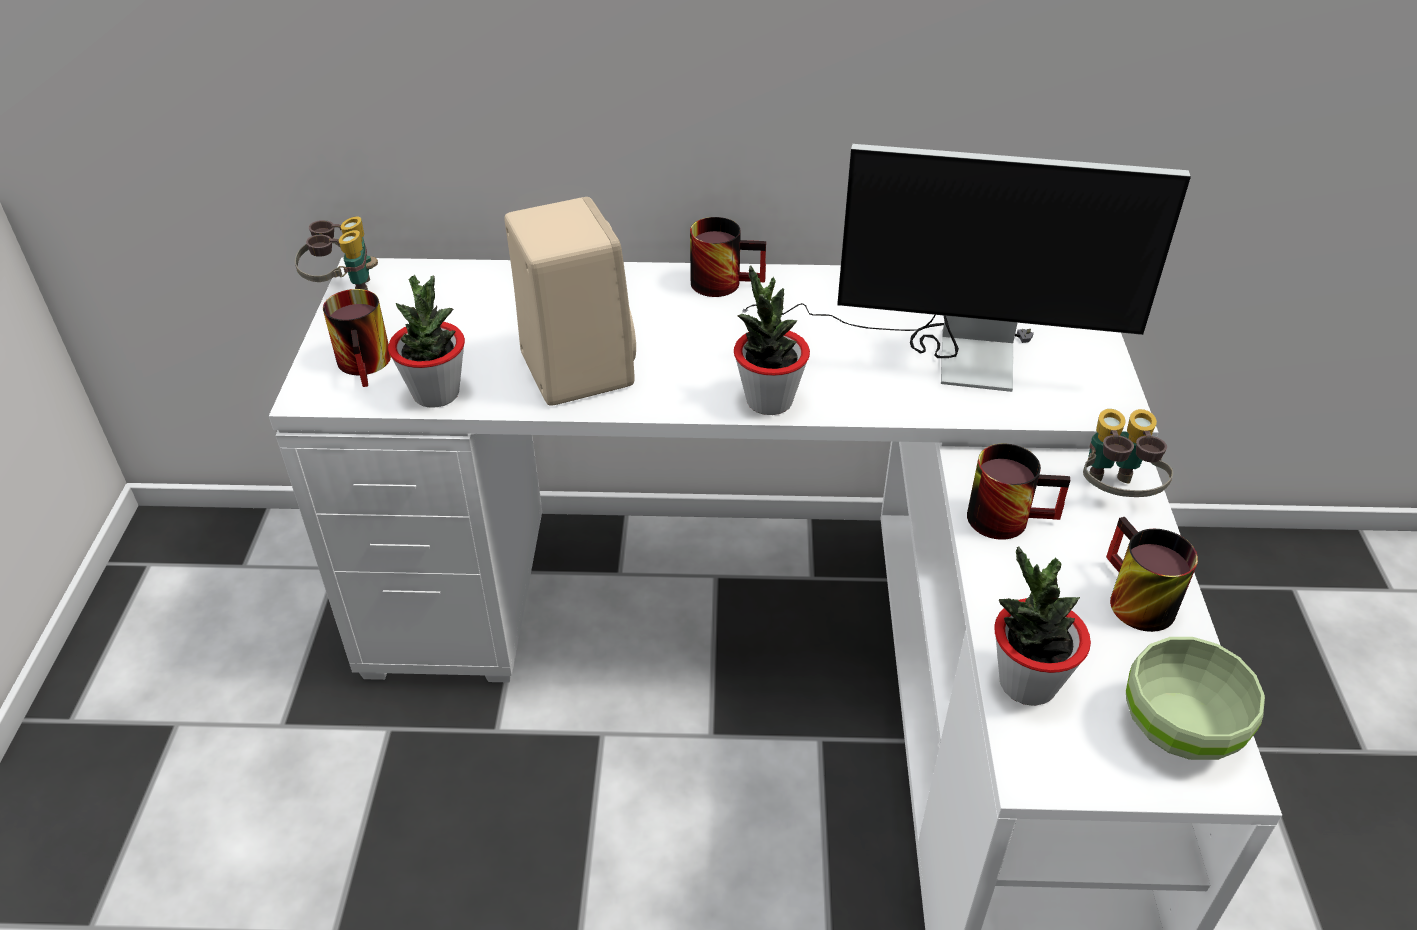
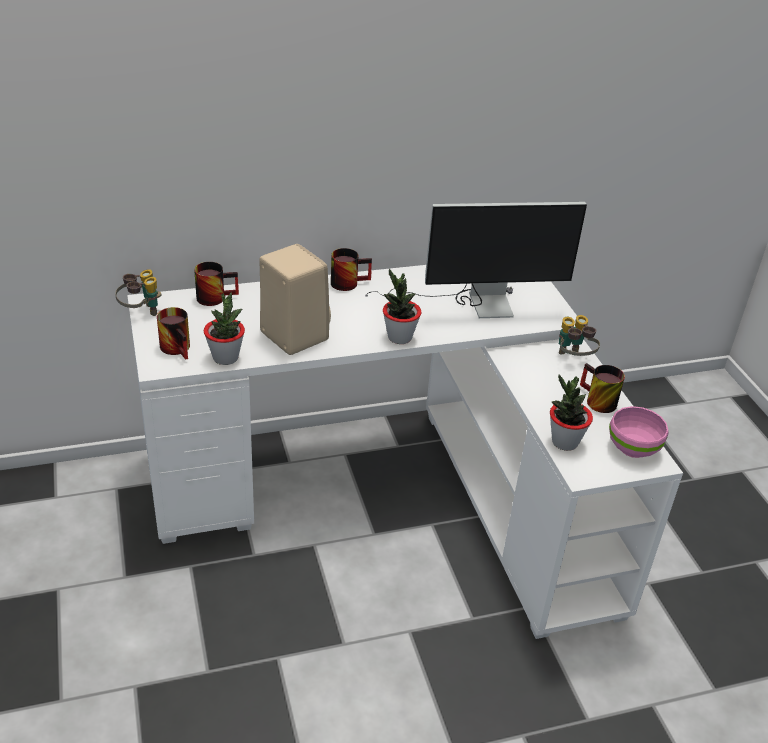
camera: 20 degrees left, 5 degrees down
(1008, 515) = (529, 374): mug -> mug (215, 296)
(1179, 727) = (632, 447): green bowl -> pink bowl

